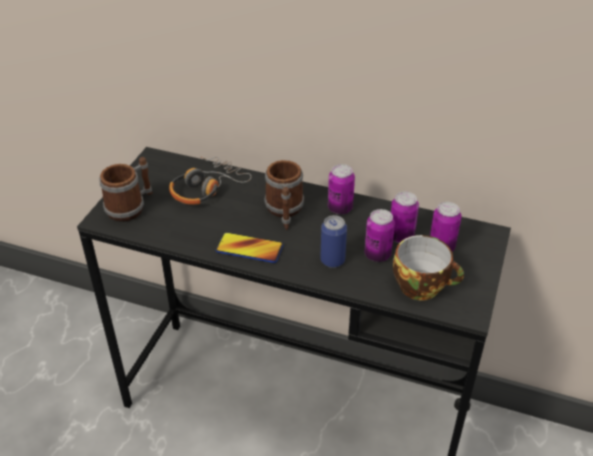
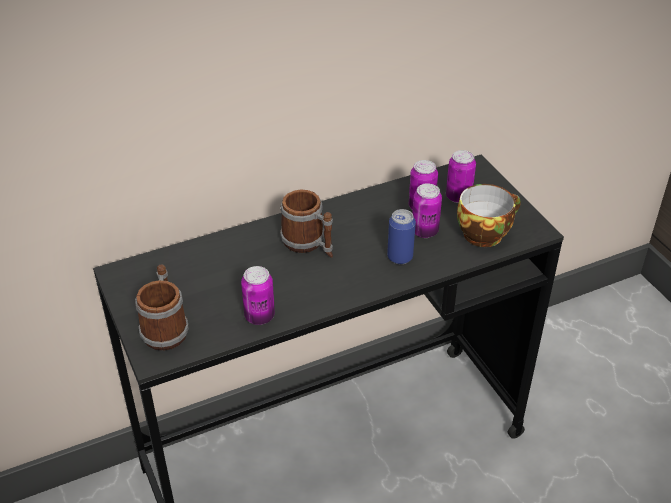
camera: 45 degrees left, 0 degrees up
(206, 188) = (212, 267): headphones -> none
(249, 248) = (325, 291): phone -> none
(340, 208) = (347, 214): can -> can (259, 316)

